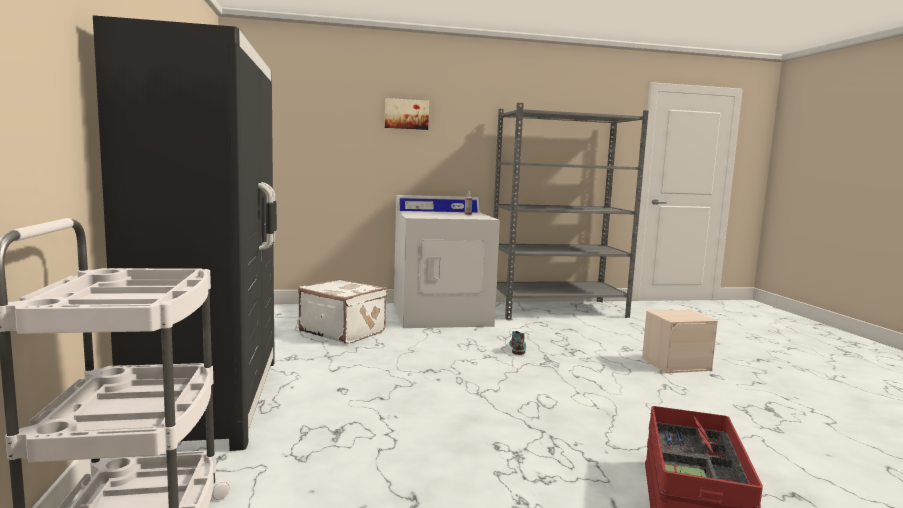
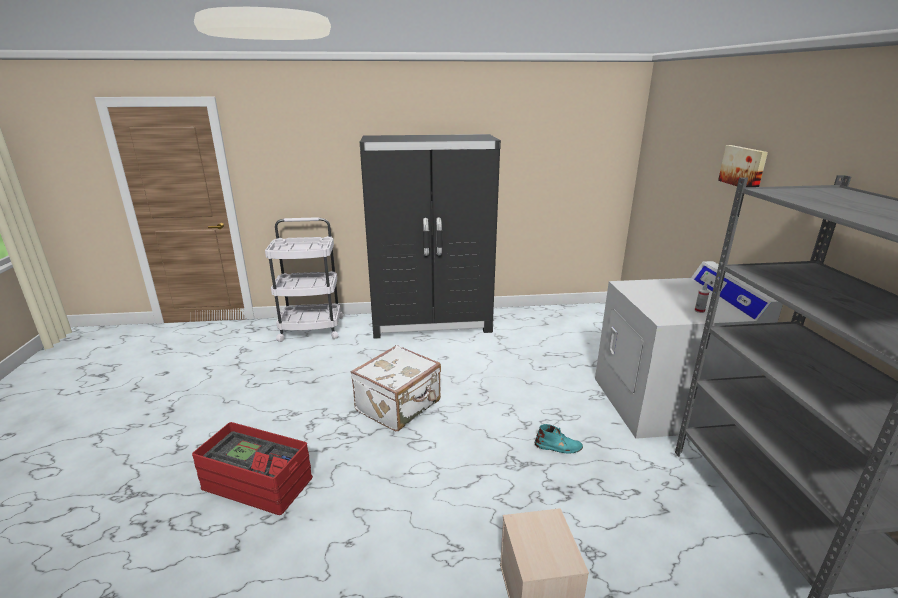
camera: 95 degrees right, 15 degrees up
(343, 331) = (568, 351): white suitcase -> white suitcase (399, 406)

